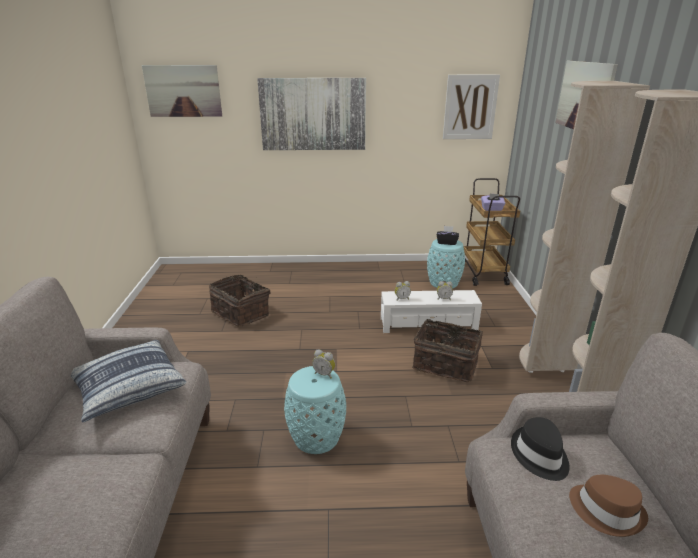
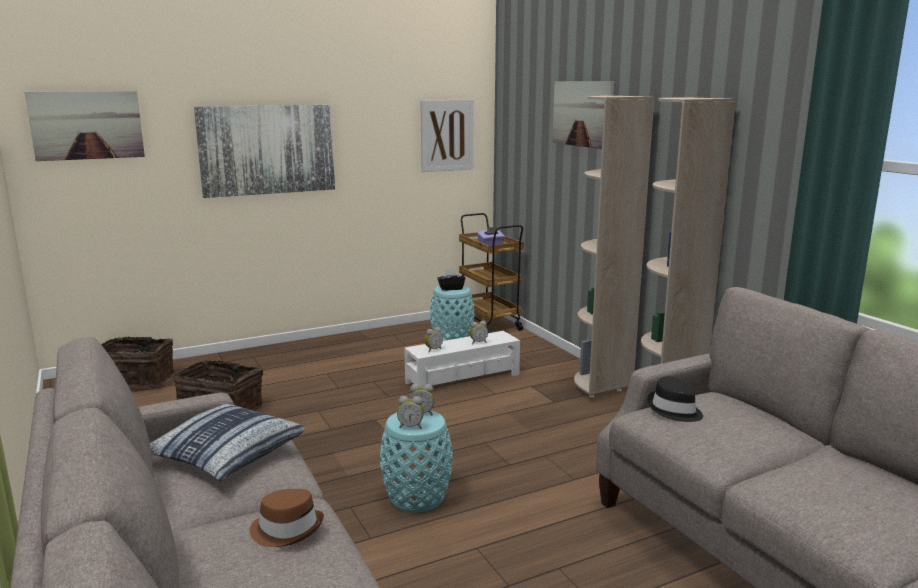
camera: 25 degrees left, 10 degrees down
(305, 386) = (411, 426): none -> alarm clock
(445, 364) = (506, 408): basket -> basket (137, 380)
(606, 510) = (744, 427): brown hat -> brown hat (287, 529)

